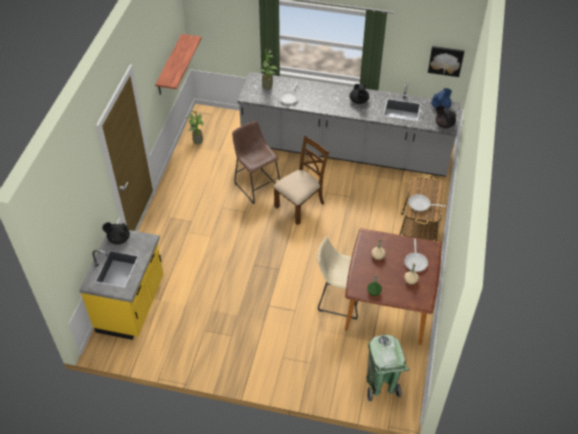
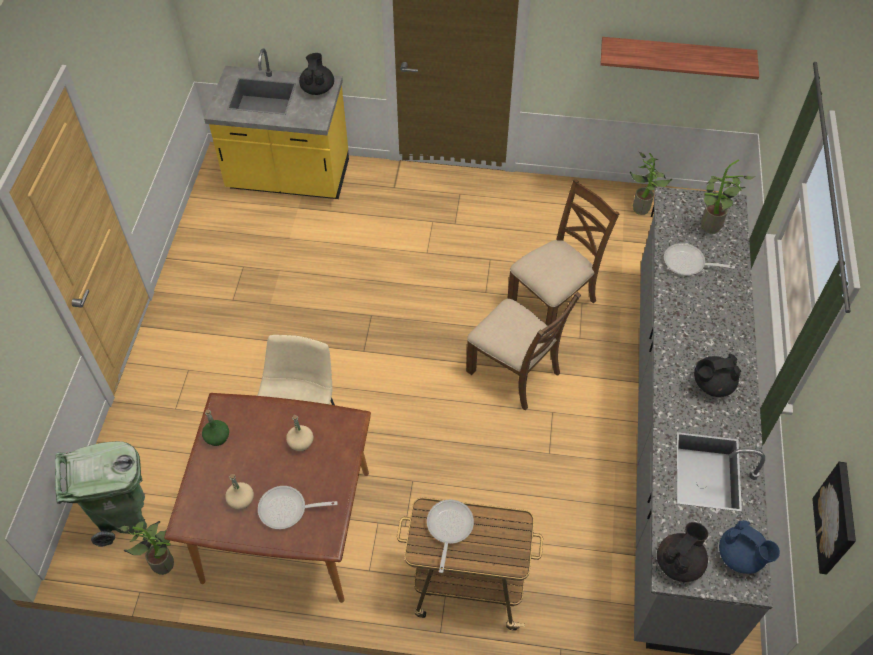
camera: 85 degrees right, 5 degrees up
(256, 184) = (553, 301): brown stool -> brown chair
(408, 362) = (164, 561): none -> potted plant

